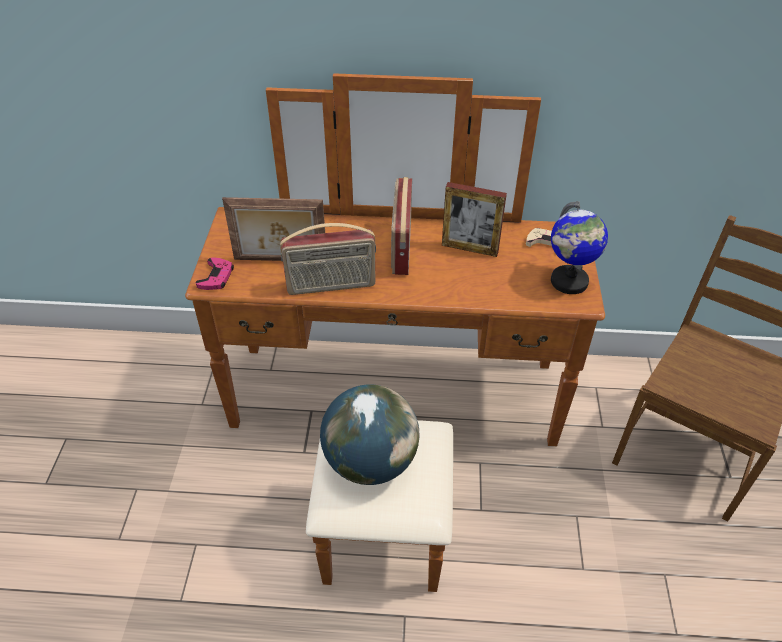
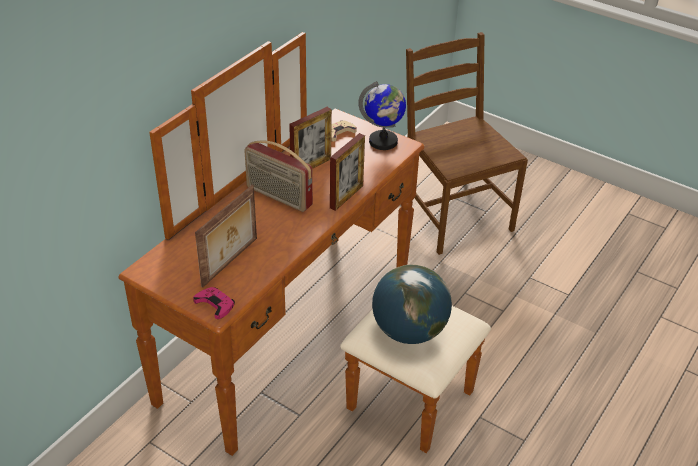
camera: 60 degrees left, 5 degrees down
(331, 286) = (286, 246): radio -> none
(446, 294) = (346, 197): none -> picture frame

